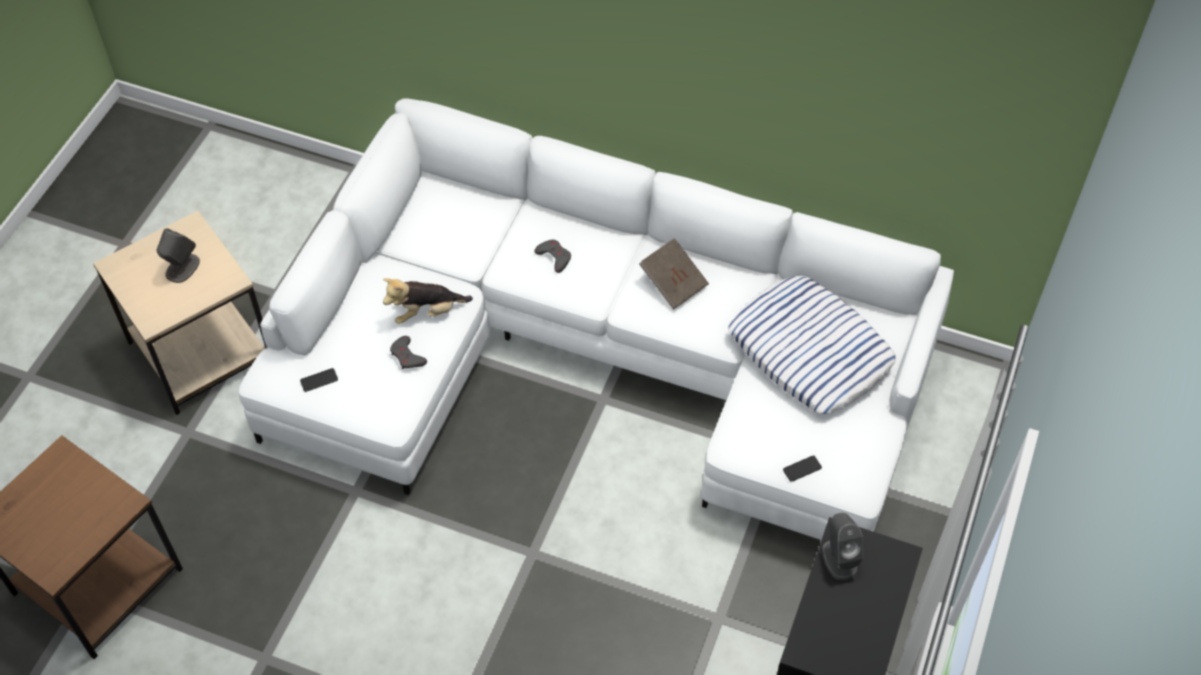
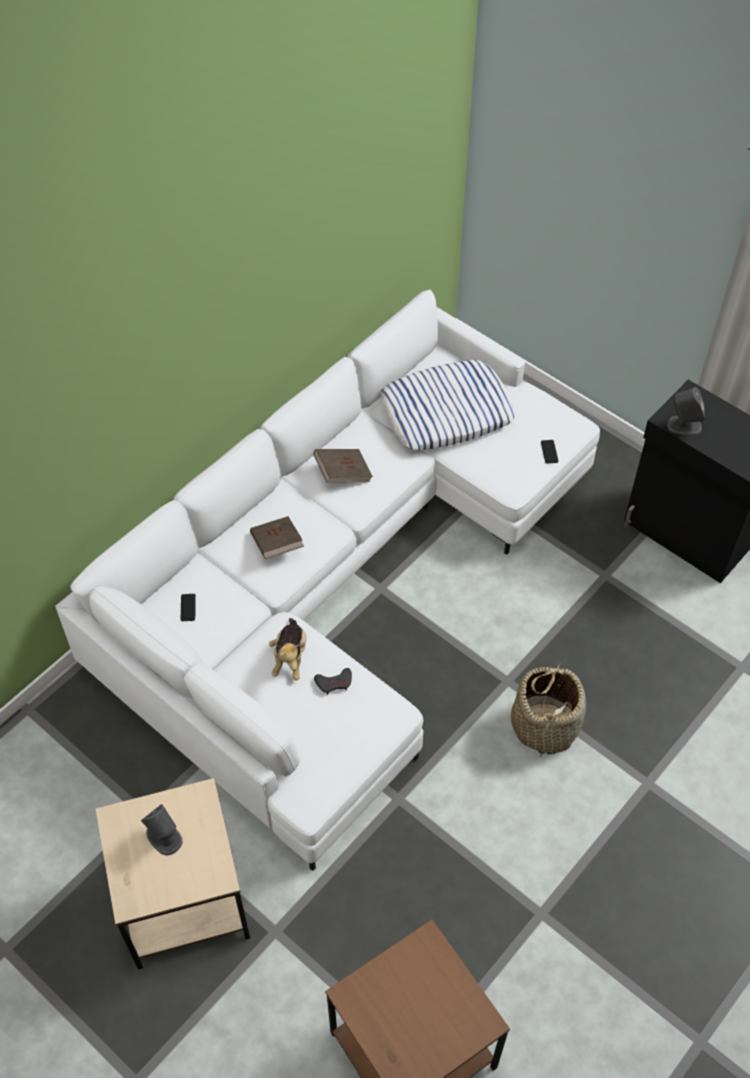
camera: 70 degrees left, 0 degrees up
(319, 380) = (331, 760): phone -> phone (188, 607)
(489, 604) = (545, 725): none -> basket
(554, 257) = (277, 545): grey game controller -> brown book

